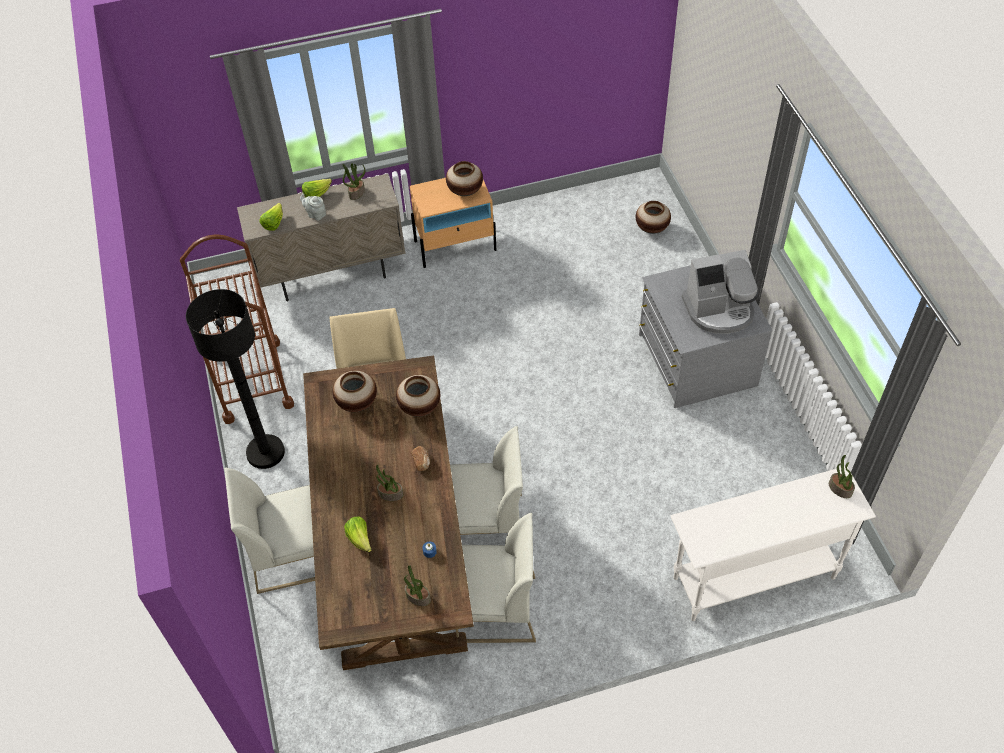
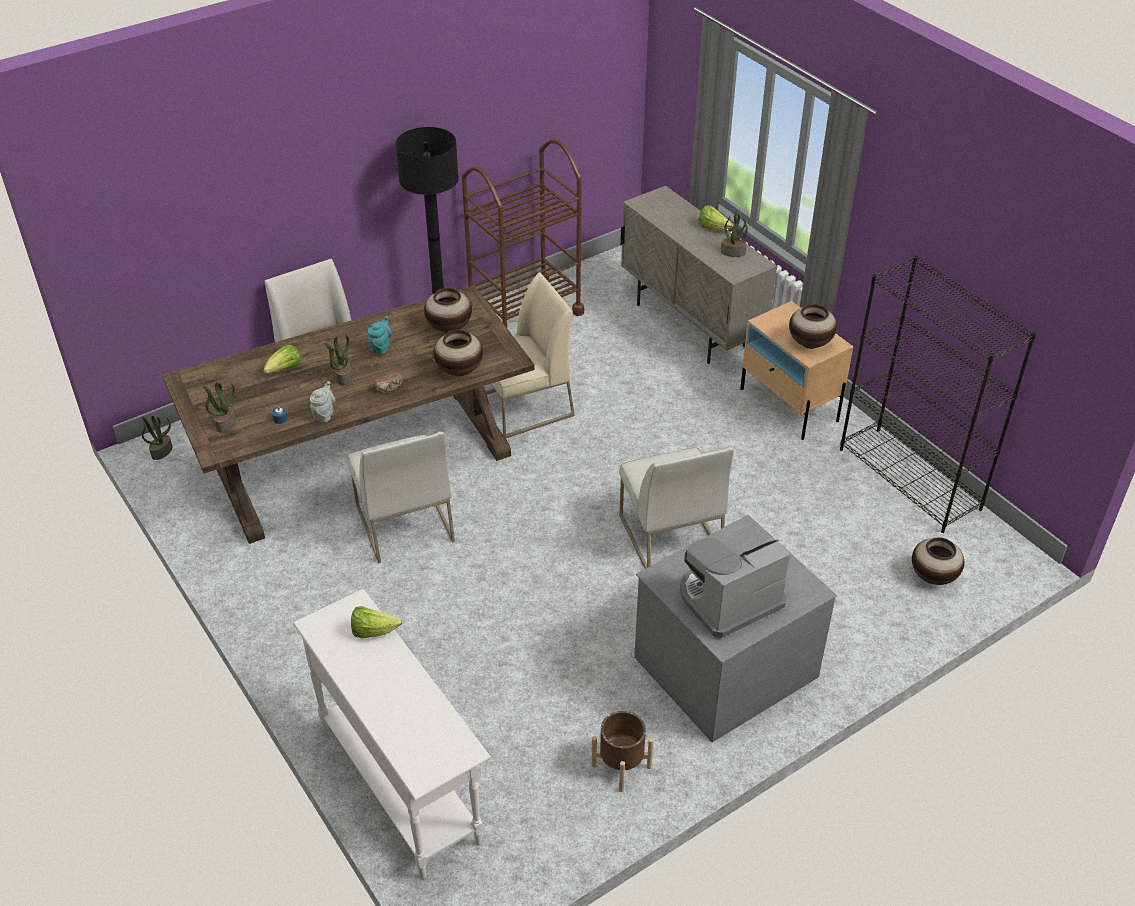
camera: 70 degrees right, 10 degrees down
(274, 223) = (656, 212): lettuce -> lettuce (373, 631)
(315, 214) = (684, 234): grey teapot -> grey teapot (324, 414)
(360, 458) = (381, 347): none -> turquoise teapot
(496, 610) = (301, 554): white chair -> white chair (669, 535)
(559, 207) = (910, 479): none -> black bookcase
(719, 310) = (728, 599): coffee machine -> coffee machine turned 90 degrees clockwise
(766, 440) = (621, 766): none -> brown planter
(839, 489) = (447, 751): potted plant -> potted plant (161, 451)

